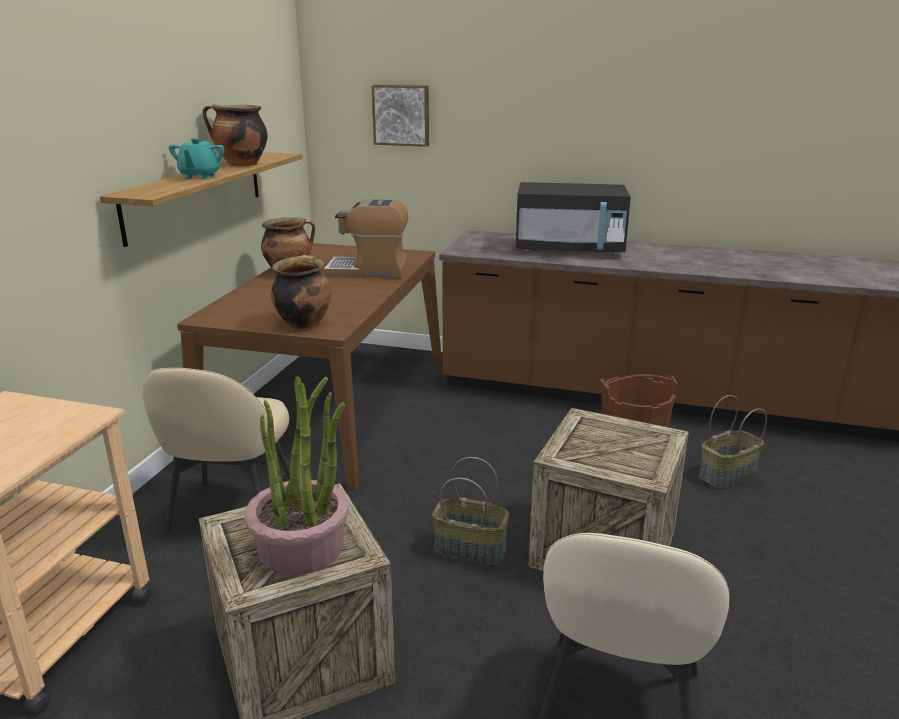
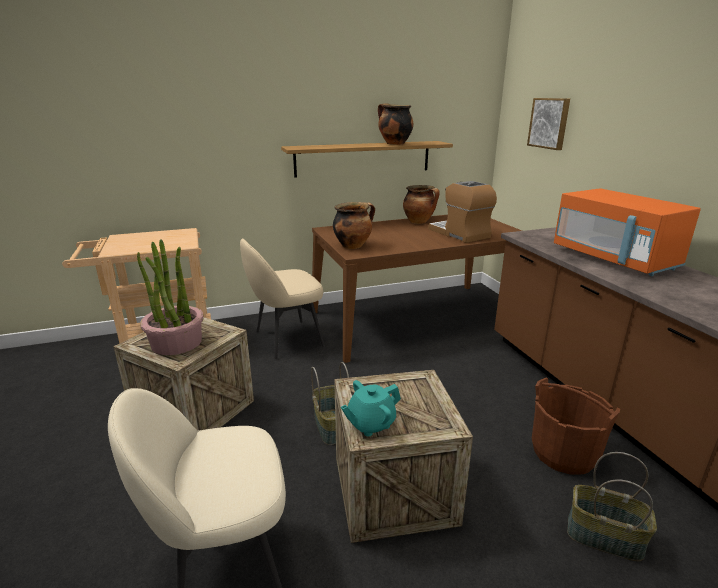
camera: 55 degrees right, 0 degrees up
(200, 176) = (351, 145): turquoise teapot -> turquoise teapot (370, 424)
(569, 249) = (613, 259): black microwave -> orange microwave

